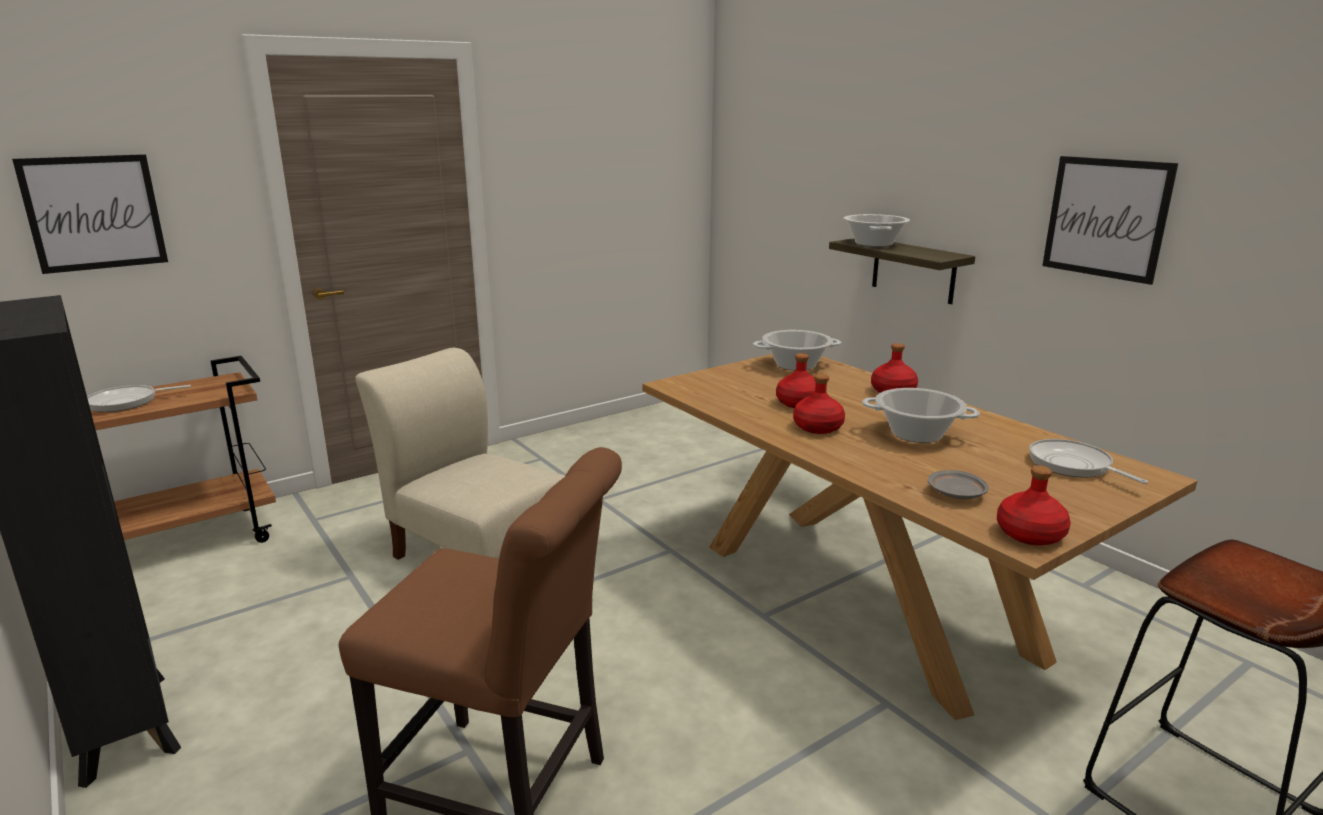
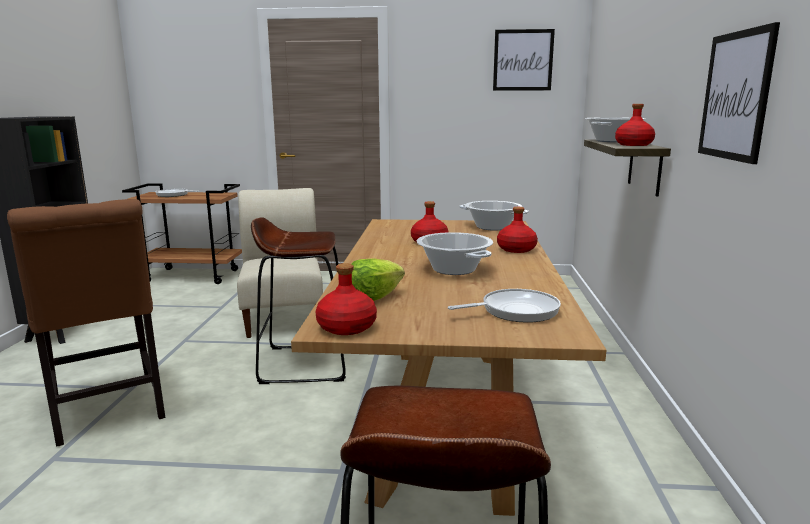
camera: 40 degrees right, 5 degrees down
(94, 213) = (183, 100): picture -> picture (523, 60)
(631, 608) = (305, 363): none -> brown stool
(818, 427) = (401, 253): red bottle -> red bottle (634, 145)
(956, 494) = (372, 298): grey plate -> lettuce
(1073, 465) = (515, 311): frying pan -> frying pan turned 60 degrees clockwise

